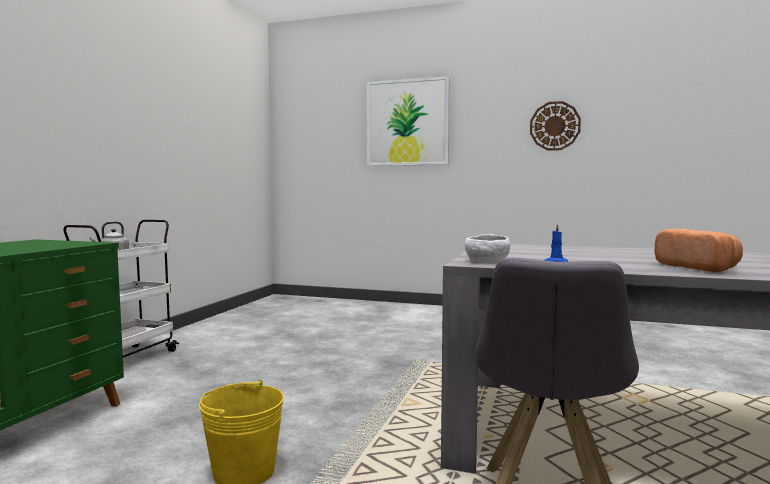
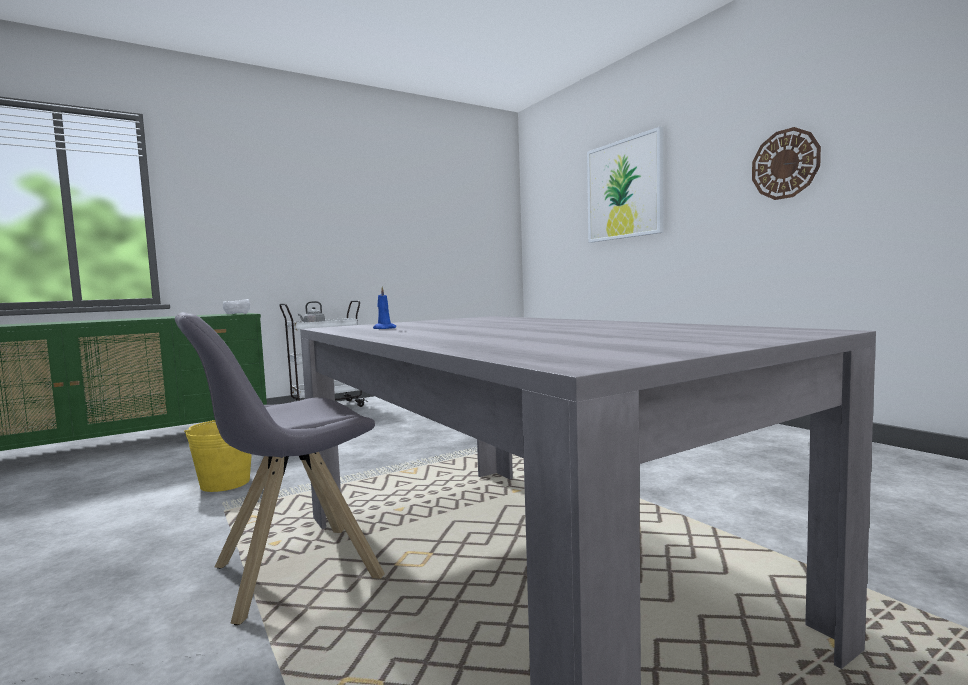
camera: 40 degrees right, 0 degrees up
(487, 261) = (348, 327): white bowl -> white bowl (236, 314)
(699, 268) = (452, 336): bread -> none

